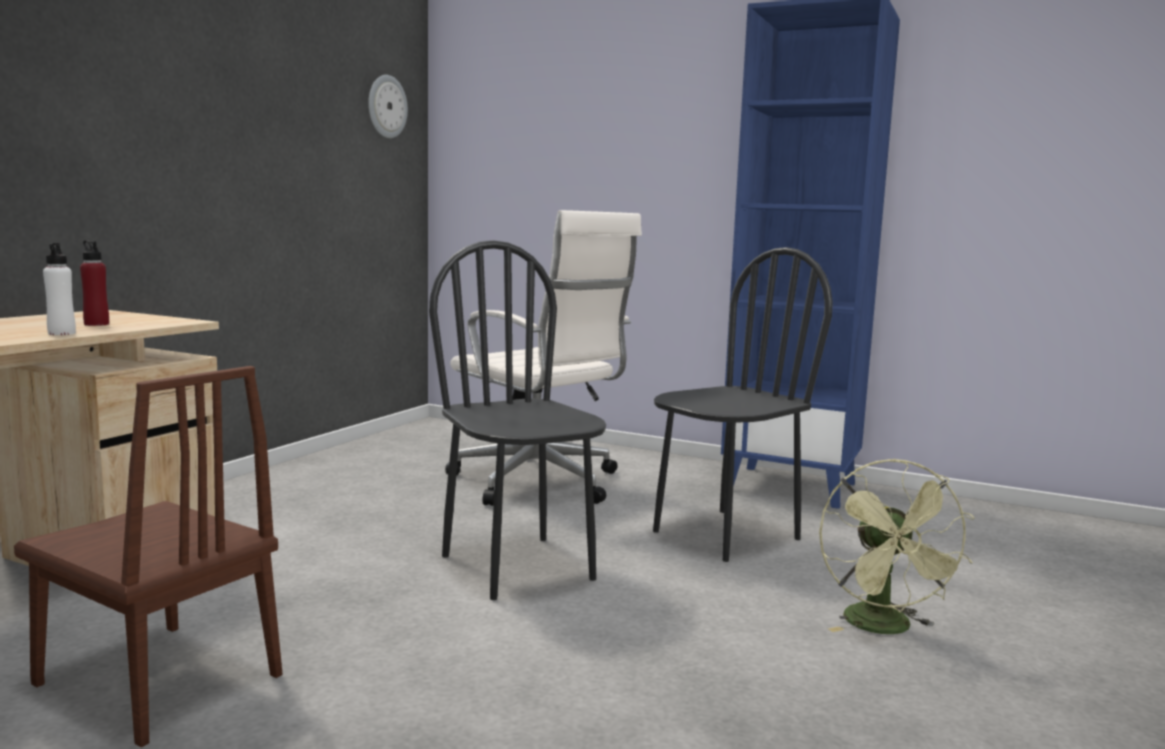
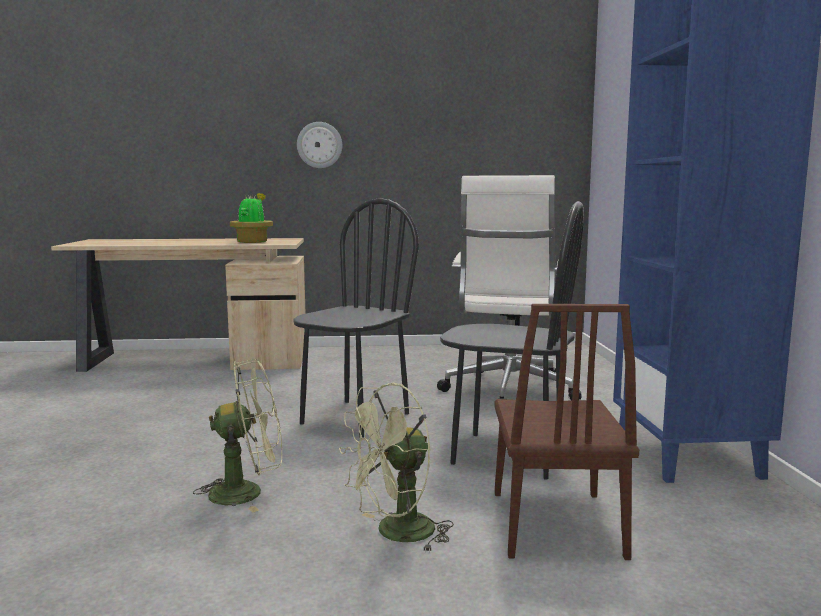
camera: 60 degrees right, 0 degrees up
(61, 333) = (219, 243): white bottle -> none
(96, 324) = (253, 242): red bottle -> potted plant
(158, 679) = (159, 398): brown chair -> brown chair (555, 523)
(386, 106) = (540, 105): wall clock -> wall clock (319, 145)
(713, 681) = (247, 492): none -> green fan

